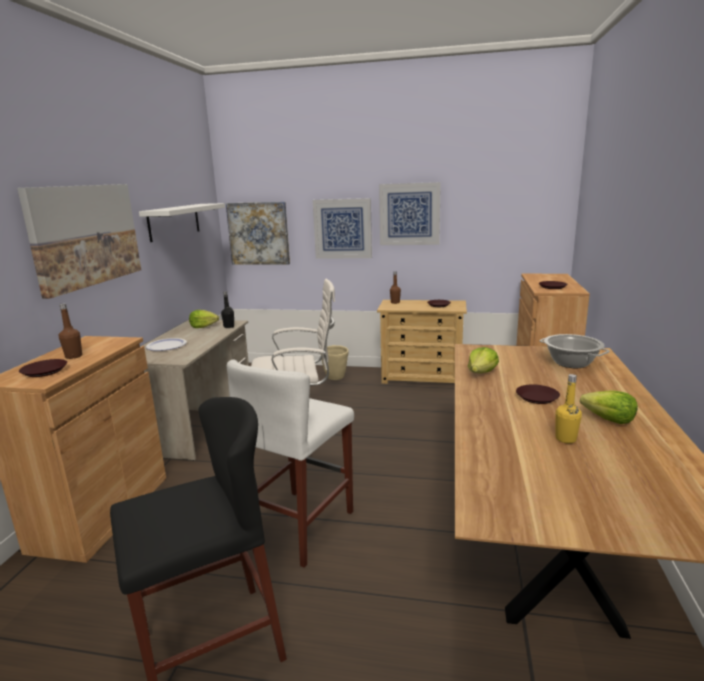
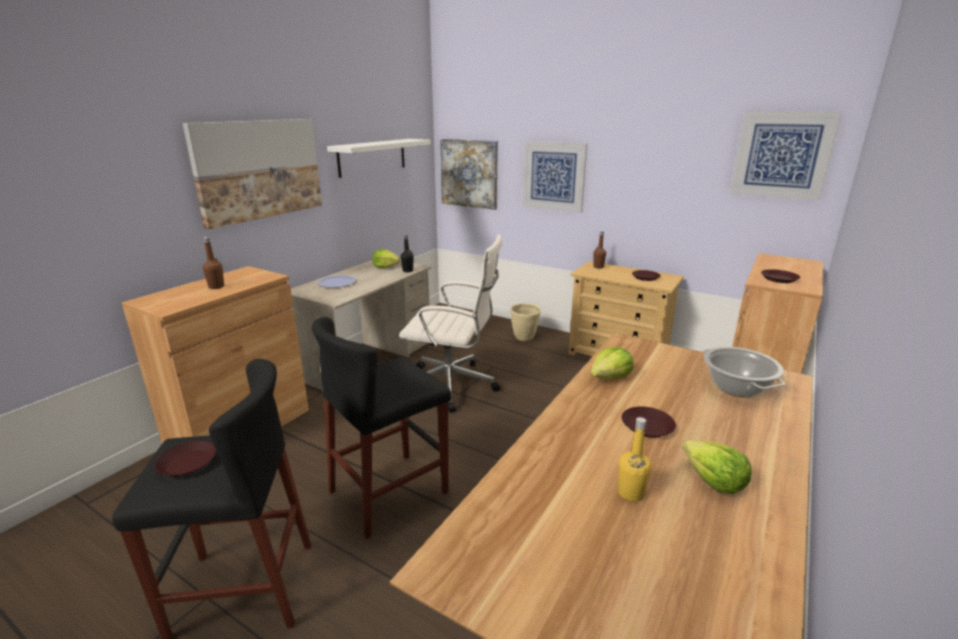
camera: 20 degrees right, 5 degrees up
(44, 371) = (180, 298): brown plate -> brown plate (188, 462)
(298, 525) = (389, 492): white stool -> black stool
(409, 214) = (629, 166): picture -> picture (782, 155)

